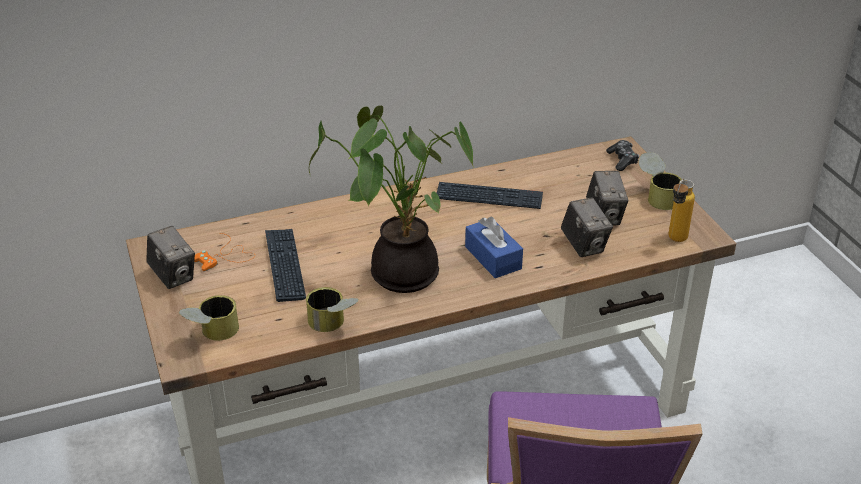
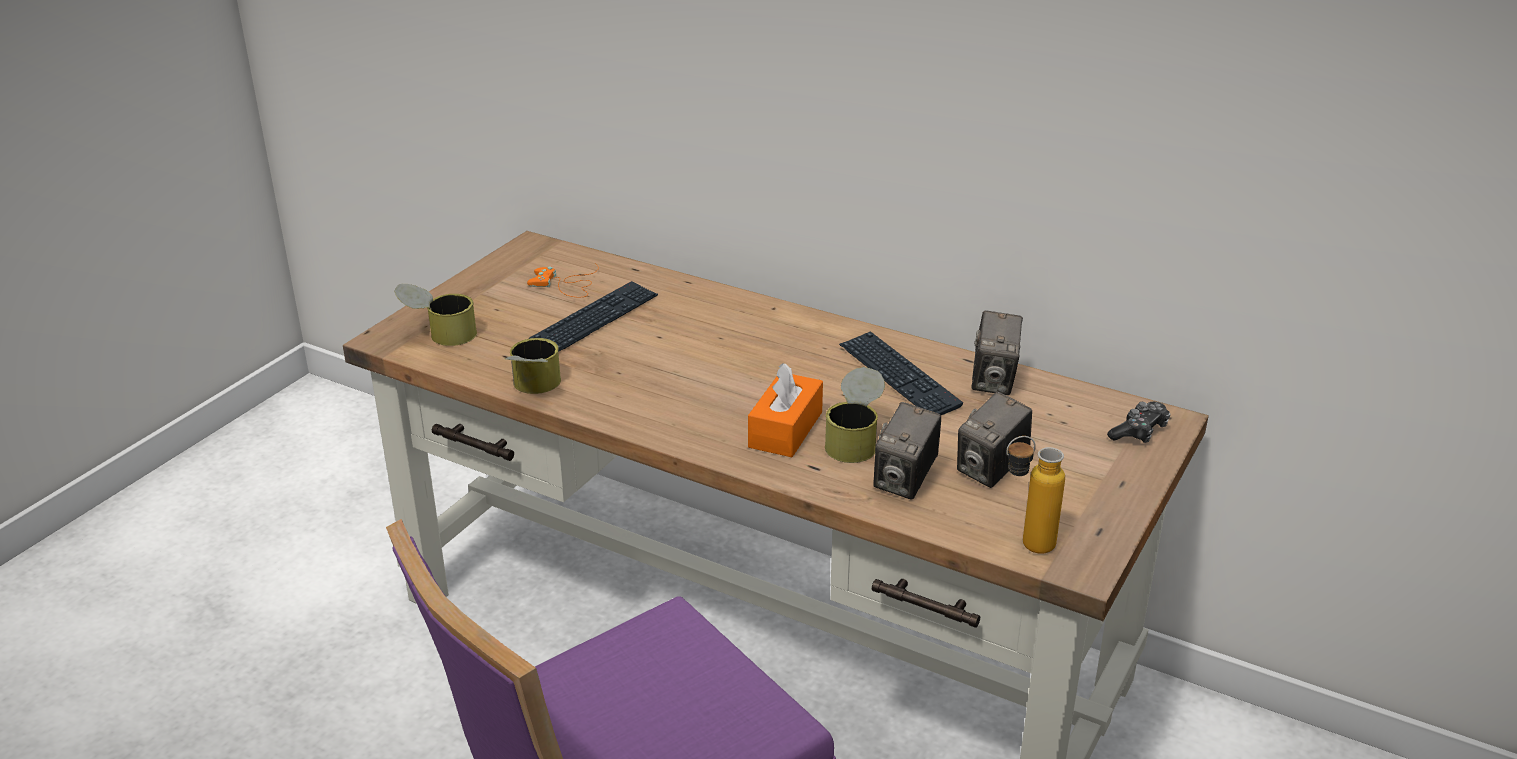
camera: 50 degrees right, 5 degrees down
(173, 276) = (502, 276): camera -> camera (994, 381)
(400, 271) = (676, 385): potted plant -> none
(493, 258) = (785, 429): blue tissue box -> orange tissue box
(657, 196) = (1105, 491): can -> can (855, 439)

